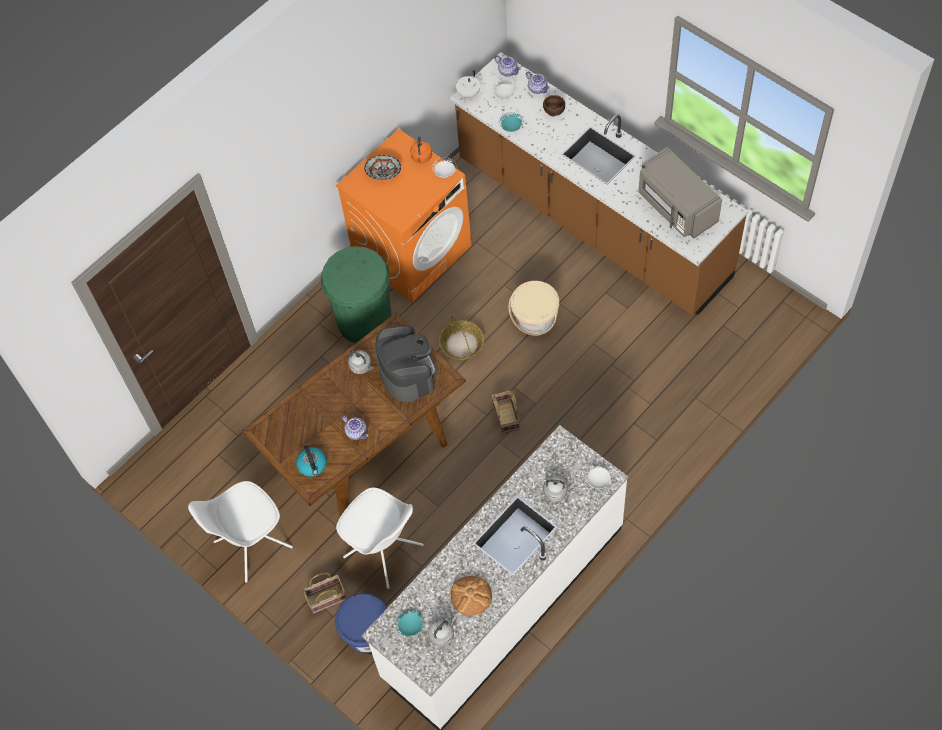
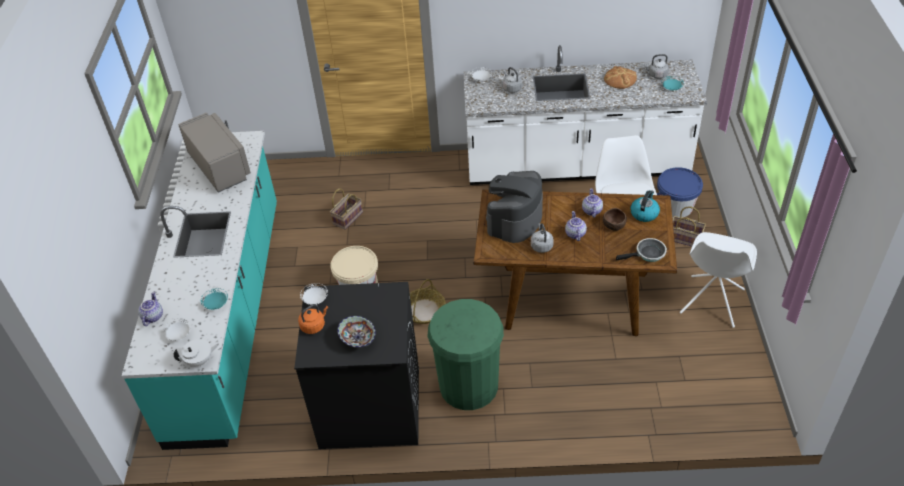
camera: 135 degrees left, 15 degrees down
(251, 545) = (711, 302): white chair -> white chair turned 105 degrees clockwise
(275, 427) = (648, 254): none -> frying pan
(412, 251) = (369, 407): orange washing machine -> black washing machine
(507, 417) = (454, 246): basket -> basket (348, 217)
(508, 71) = (145, 351): teapot -> teapot (574, 234)
(553, 109) = (171, 290): brown bowl -> brown bowl (614, 225)
(592, 220) = (229, 316): brown counter -> turquoise counter
(676, 207) = (220, 166): grey microwave -> grey microwave turned 45 degrees counterclockwise

